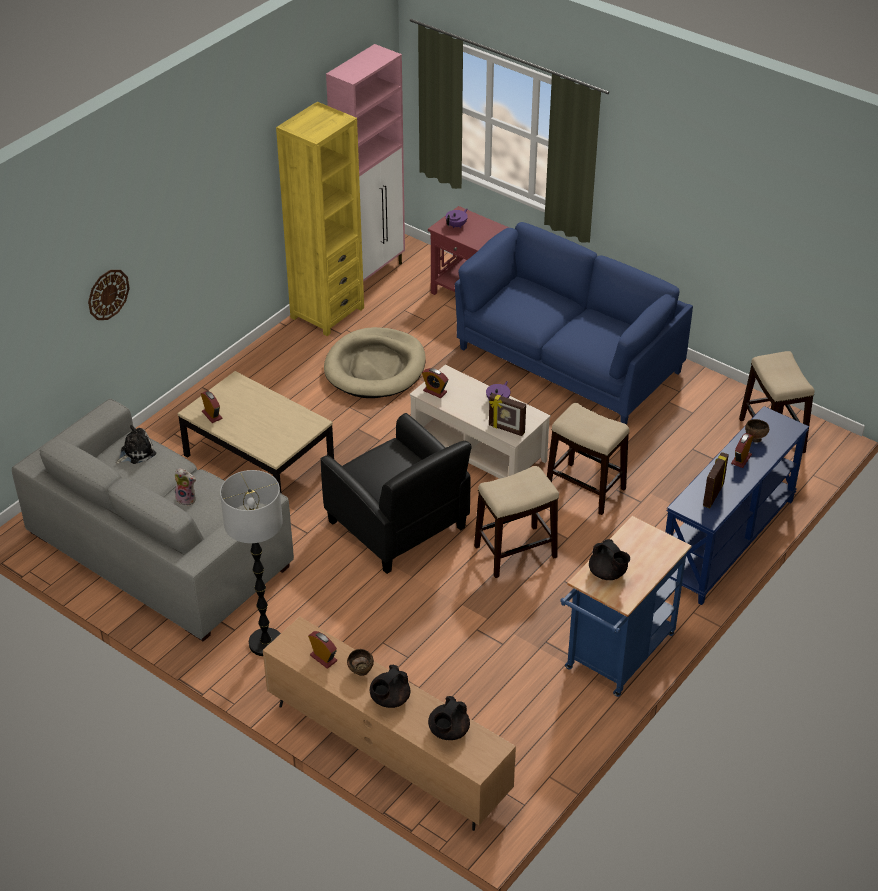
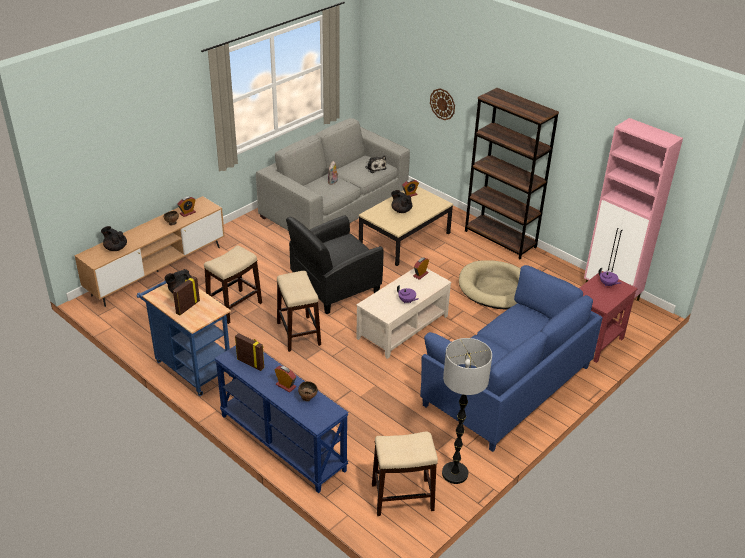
camera: 95 degrees right, 5 degrees down
(252, 363) = (500, 239): none -> brown bookcase
(266, 643) = (252, 236): floor lamp -> floor lamp (454, 473)
(327, 313) = (559, 271): yellow bookcase -> none
(389, 699) = (148, 231): black teapot -> black teapot (401, 210)
(506, 429) = (375, 301): picture frame -> picture frame (187, 307)
(585, 488) = (355, 374): stool -> stool (235, 306)

